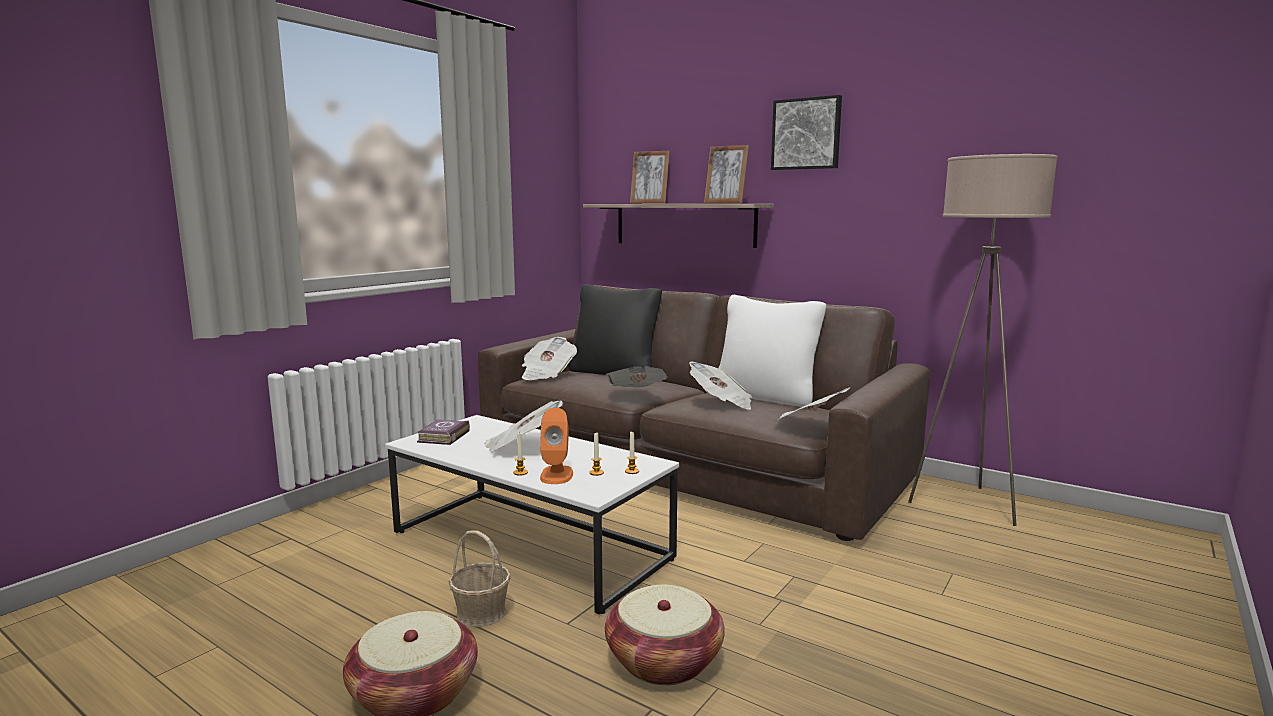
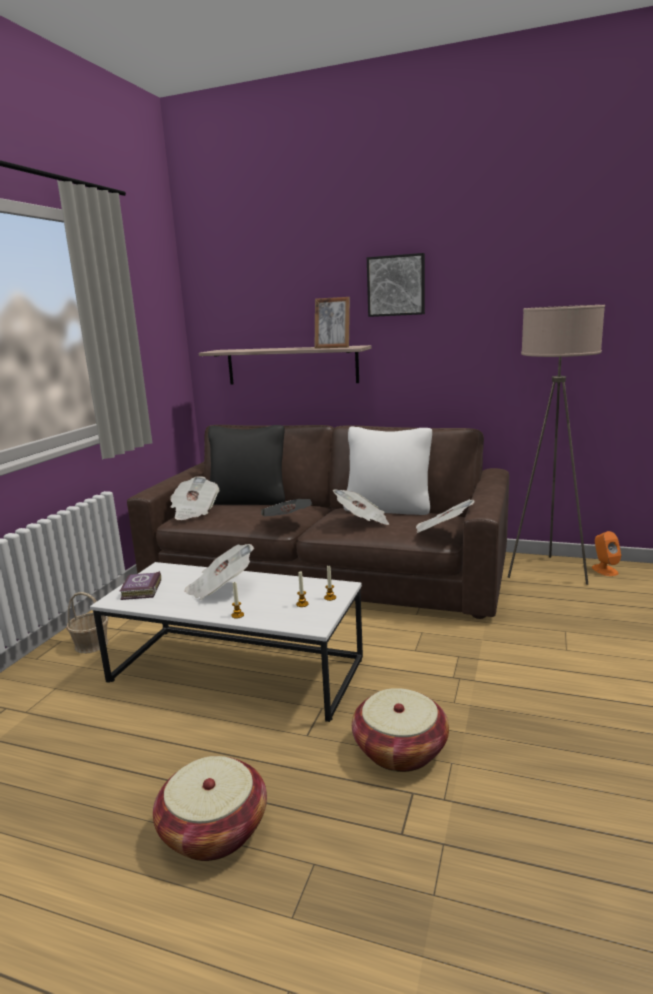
camera: 15 degrees left, 5 degrees up
(481, 612) = (229, 742): basket -> basket (91, 644)
(556, 475) = (270, 612): orange speaker -> orange speaker (604, 570)
(649, 203) = (259, 349): picture frame -> none

